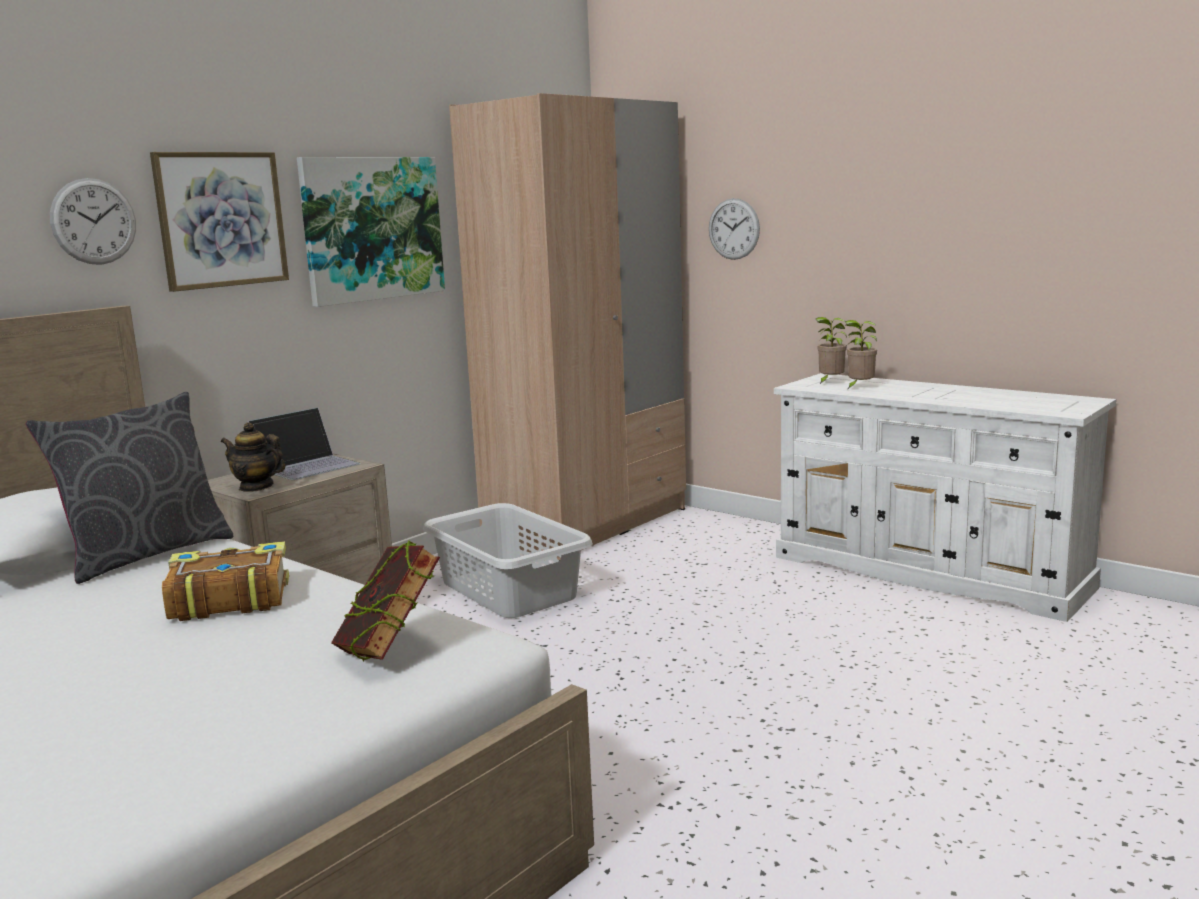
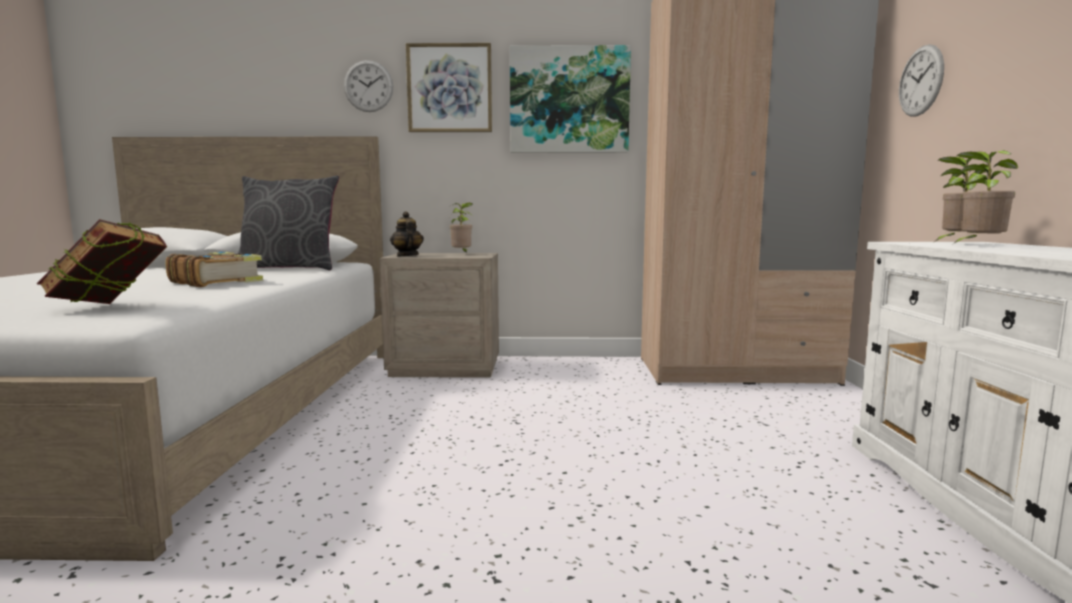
camera: 50 degrees right, 5 degrees down
(307, 466) = (462, 254): laptop -> potted plant
(509, 589) = (584, 386): grey laundry basket -> none

